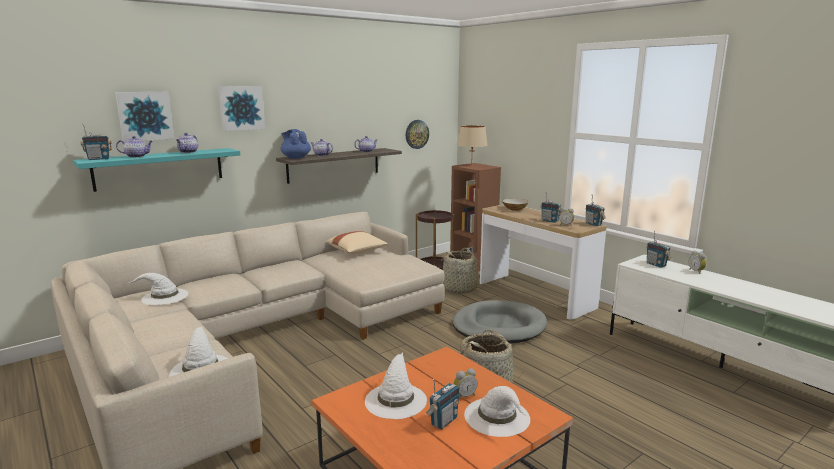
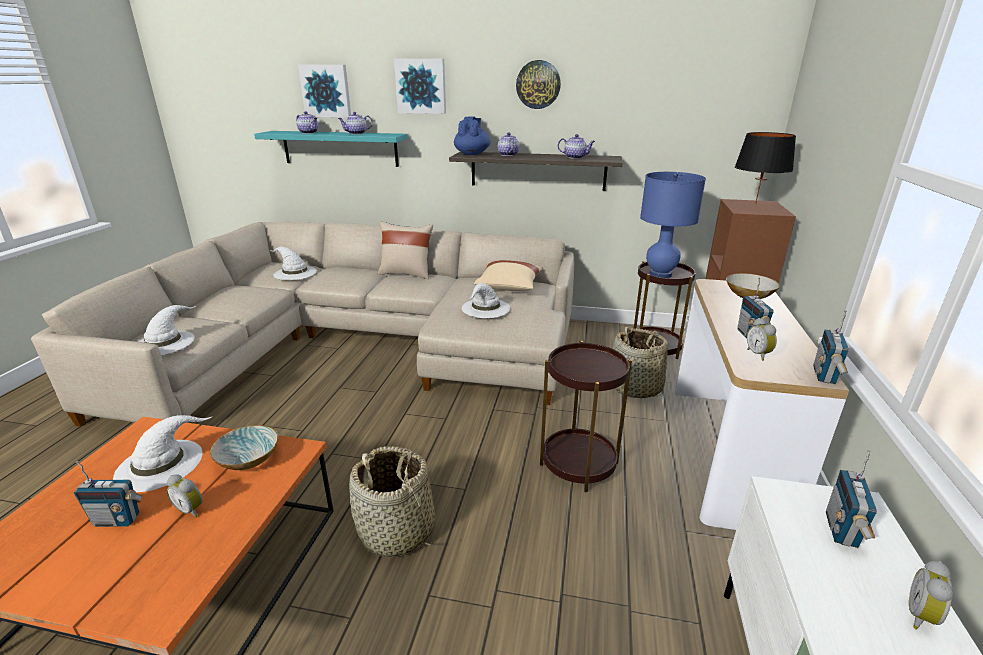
camera: 50 degrees right, 10 degrees up
(98, 159) = (280, 132): radio -> none
(264, 267) = (406, 273): none -> beige pillow
(416, 134) = (687, 140): wall clock -> wall clock (538, 84)
(434, 218) = (660, 274): none -> blue table lamp
(434, 370) = (249, 459): none -> bowl
(471, 165) = (755, 203): beige table lamp -> black table lamp
(497, 417) = (142, 562): white hat -> white hat (485, 308)
(499, 326) = (578, 464): grey dog bed -> brown side table

